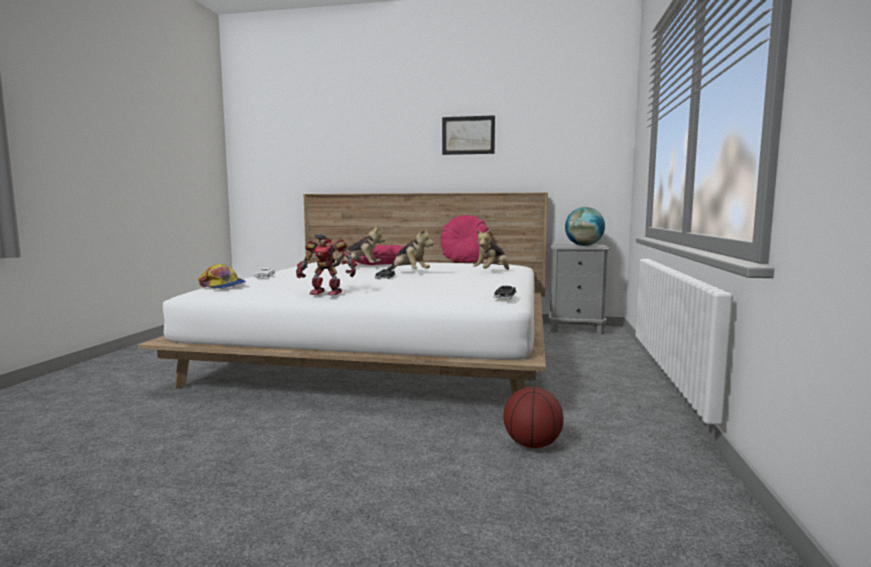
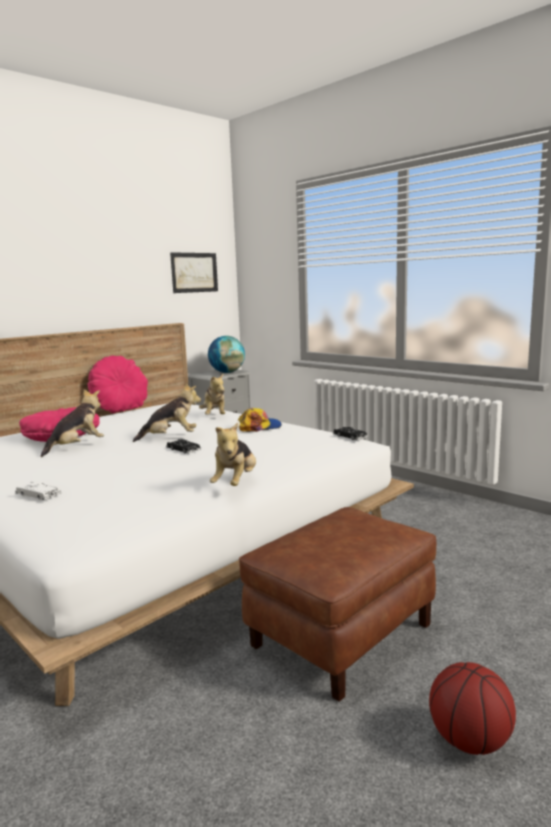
camera: 55 degrees left, 5 degrees up
(222, 285) = (79, 524): cap -> cap (259, 427)
(301, 436) = (341, 634): none -> brown ottoman
(326, 293) = (236, 483): toy robot -> plush toy
(468, 135) = (92, 260): picture -> picture (194, 272)
(532, 444) = (441, 543): basketball -> basketball (469, 740)

